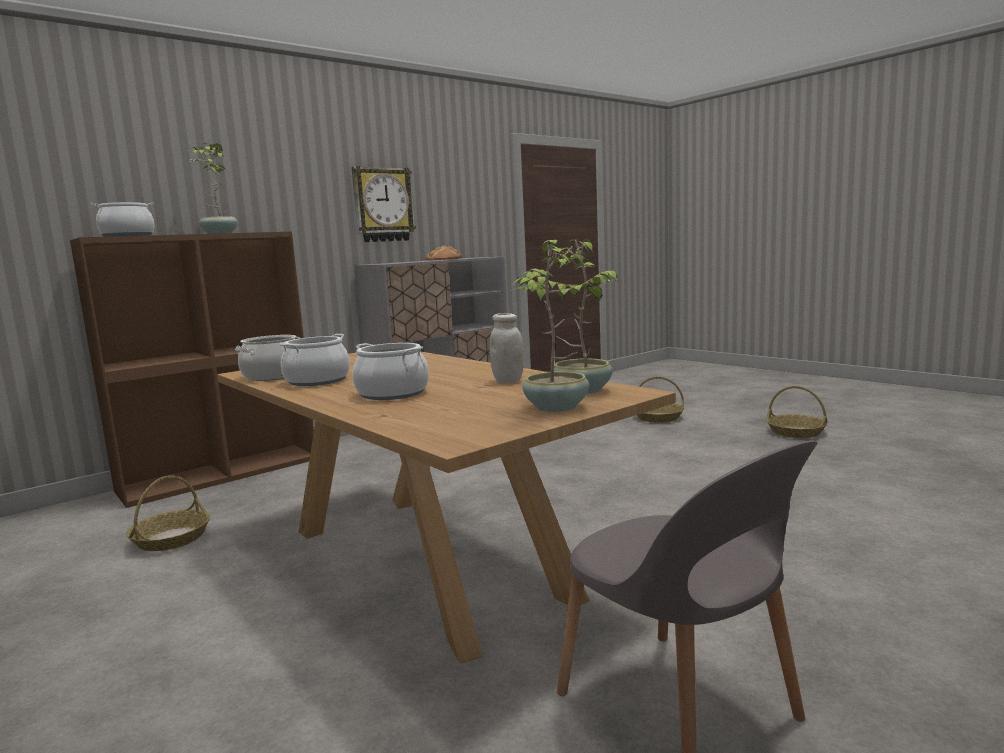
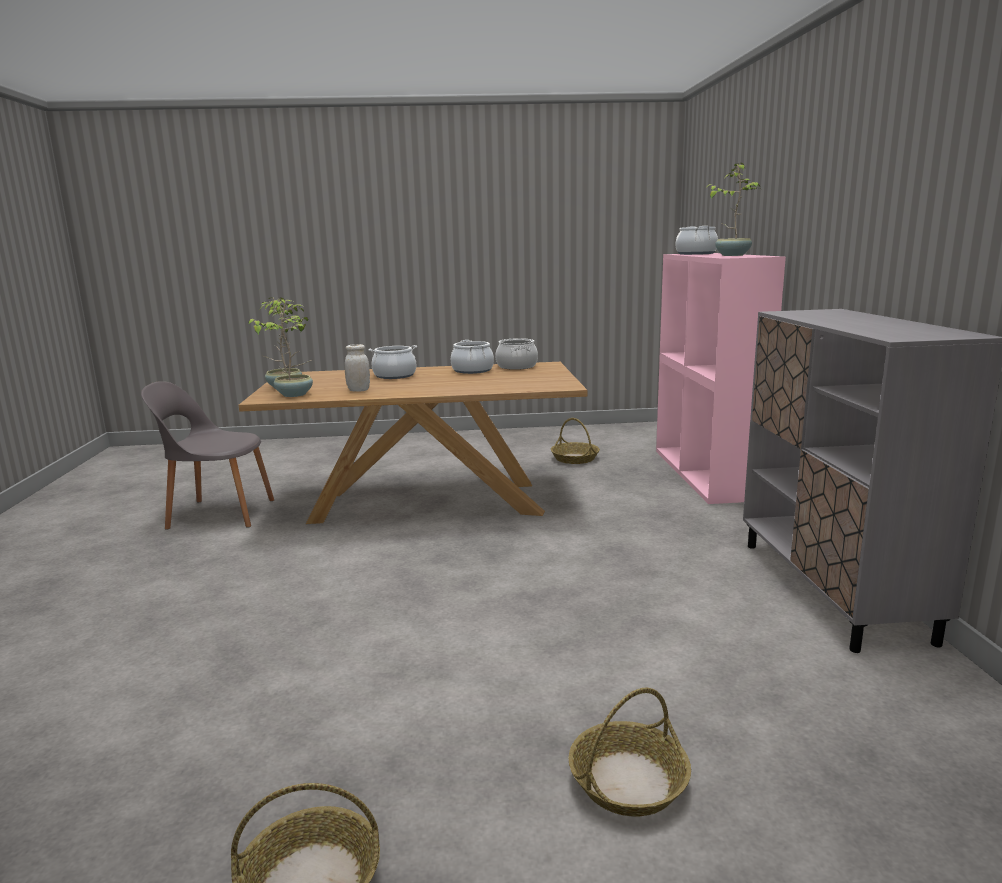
camera: 125 degrees right, 5 degrees up
(221, 474) = (706, 474): brown bookcase -> pink bookcase
(383, 205) = (890, 216): wall clock -> none
(444, 259) = (876, 325): bread -> none

